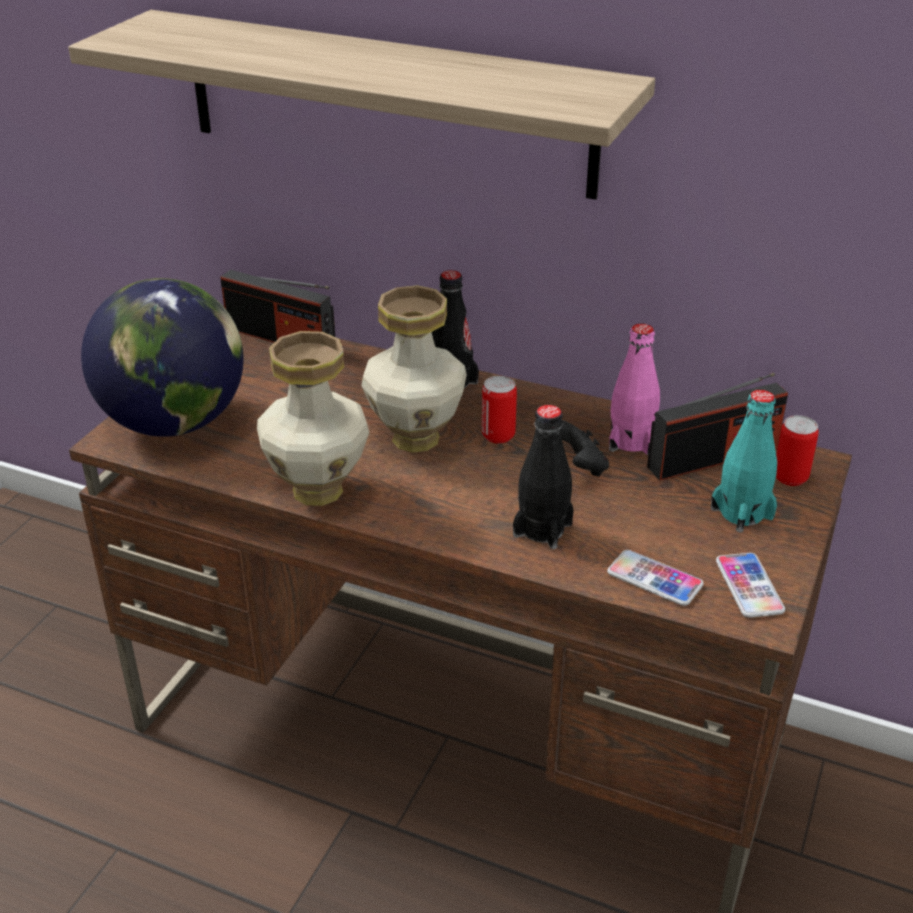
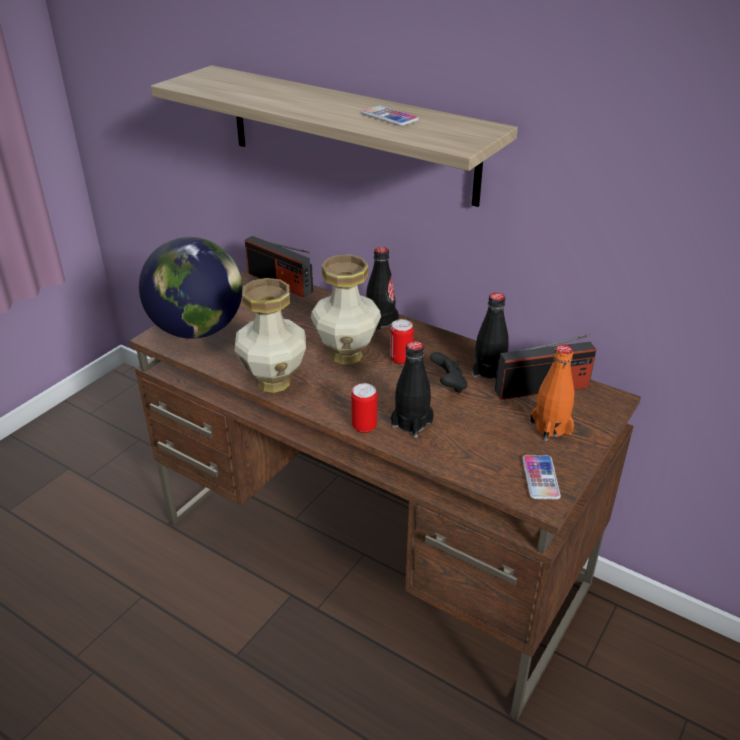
camera: 10 degrees right, 0 degrees up
(631, 441) = (489, 371): pink bottle -> black bottle
(654, 579) = (477, 465): phone -> phone (389, 117)
(742, 513) = (550, 428): turquoise bottle -> orange bottle
(790, 477) = (592, 407): can -> can (364, 426)

